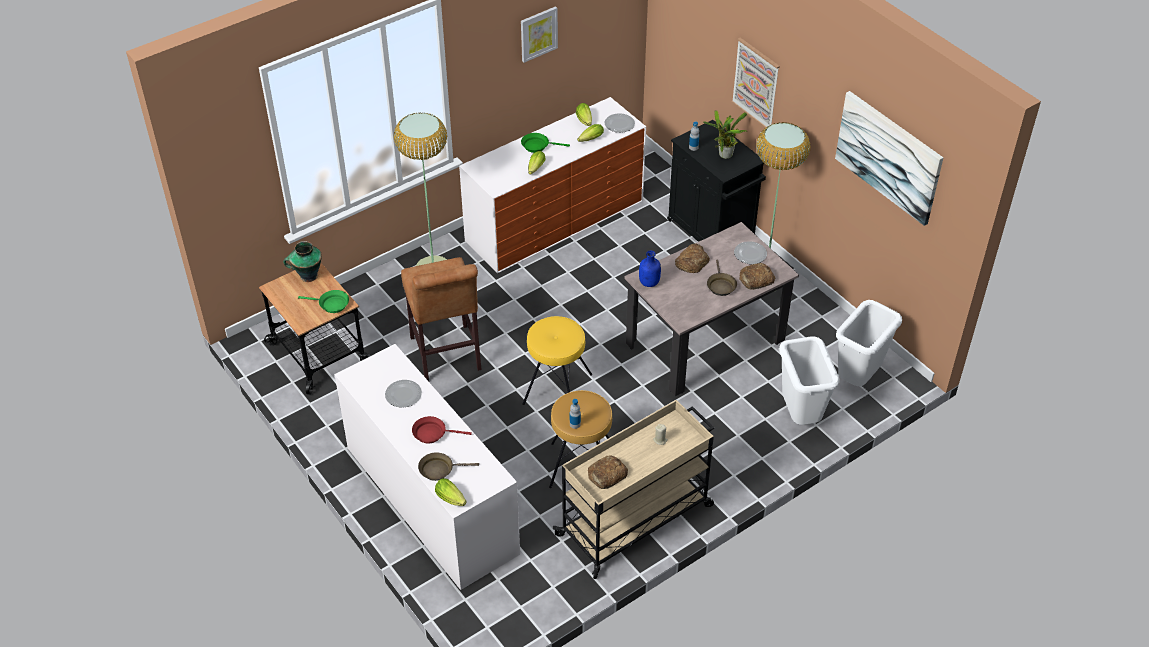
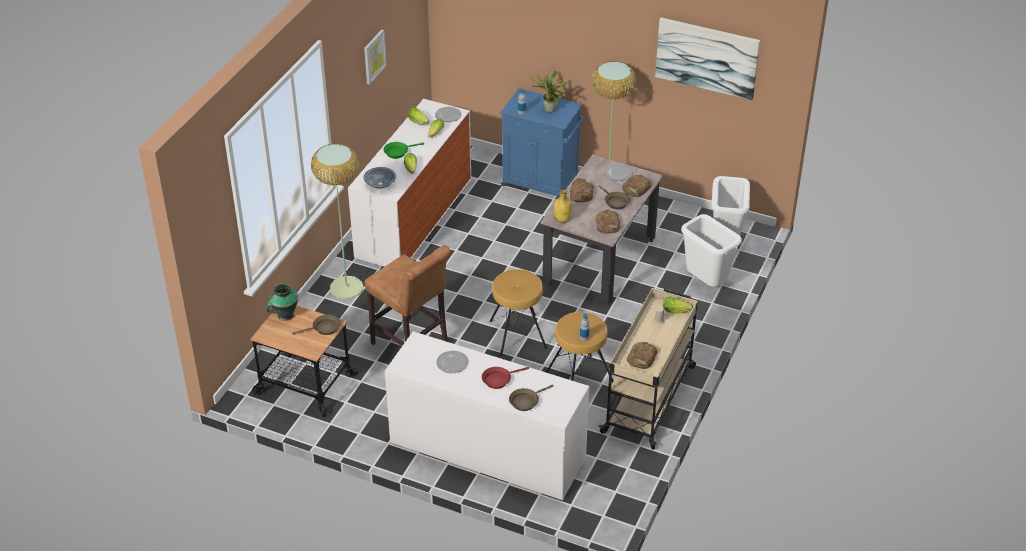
camera: 30 degrees left, 5 degrees down
(331, 304) = (324, 328): green frying pan -> brown frying pan
(452, 499) = (553, 417): lettuce -> lettuce (677, 311)
(493, 173) = (380, 183): none -> bowl
(557, 389) = (517, 335): yellow stool -> brown stool
(649, 283) = (563, 219): blue bottle -> yellow bottle
(692, 308) = (608, 225): none -> bread
(712, 232) = (542, 182): black cabinet -> blue cabinet
(756, 84) = (561, 43): picture -> none

